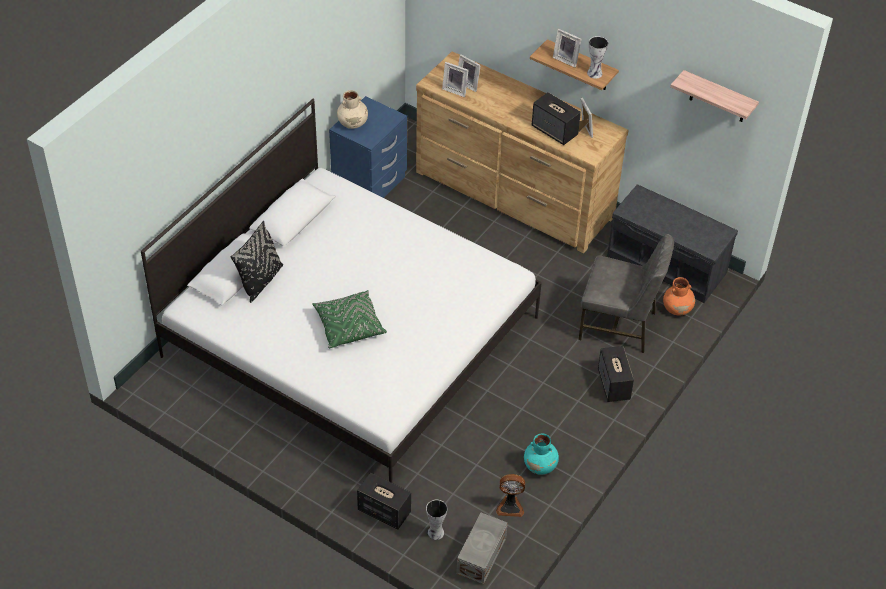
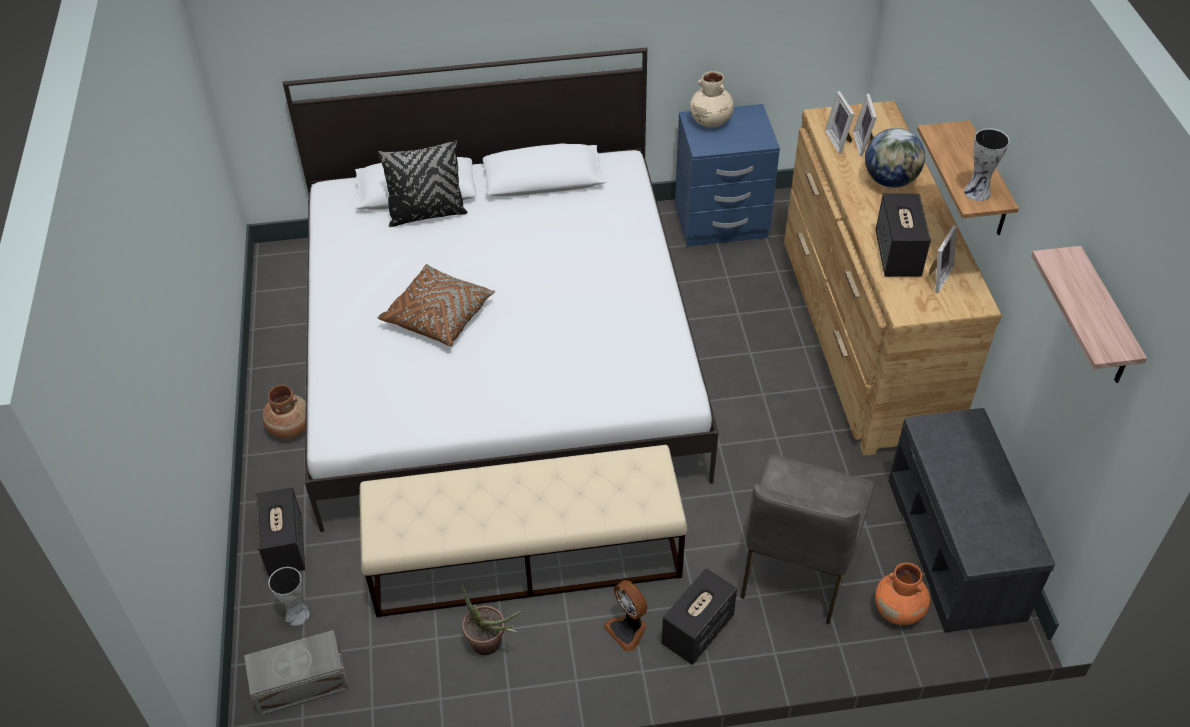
camera: 50 degrees right, 0 degrees up
(299, 460) = (290, 427): none -> brown vase
(349, 326) = (439, 315): green pillow -> brown pillow
(502, 418) = (527, 557): none -> beige bench
(505, 96) = (890, 180): none -> globe
(510, 506) = (401, 659): fan -> fan (628, 629)
(540, 466) = (491, 646): turquoise vase -> potted plant
(566, 59) = (961, 156): picture frame -> none
(619, 325) = (796, 569): grey chair -> grey chair turned 45 degrees clockwise

